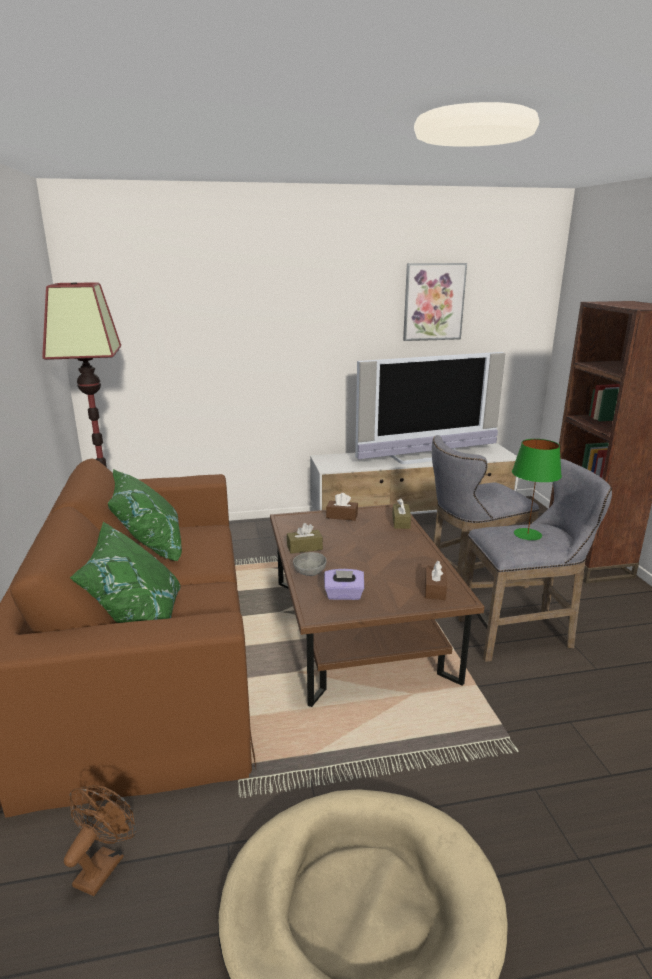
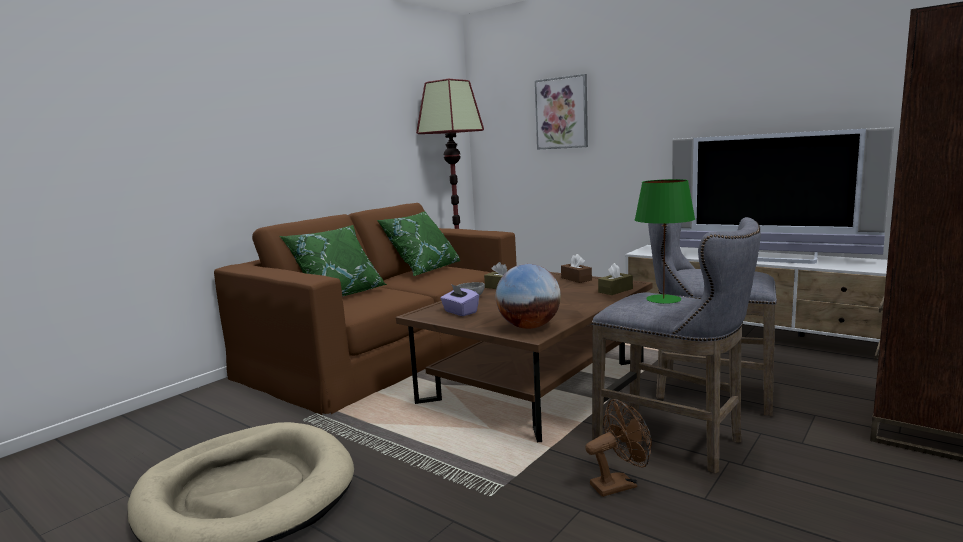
camera: 50 degrees right, 10 degrees down
(104, 864) = (218, 411): brown fan -> brown fan (619, 484)
(433, 302) = (797, 72): picture -> picture (562, 113)
(435, 589) = (529, 327): brown tissue box -> globe

